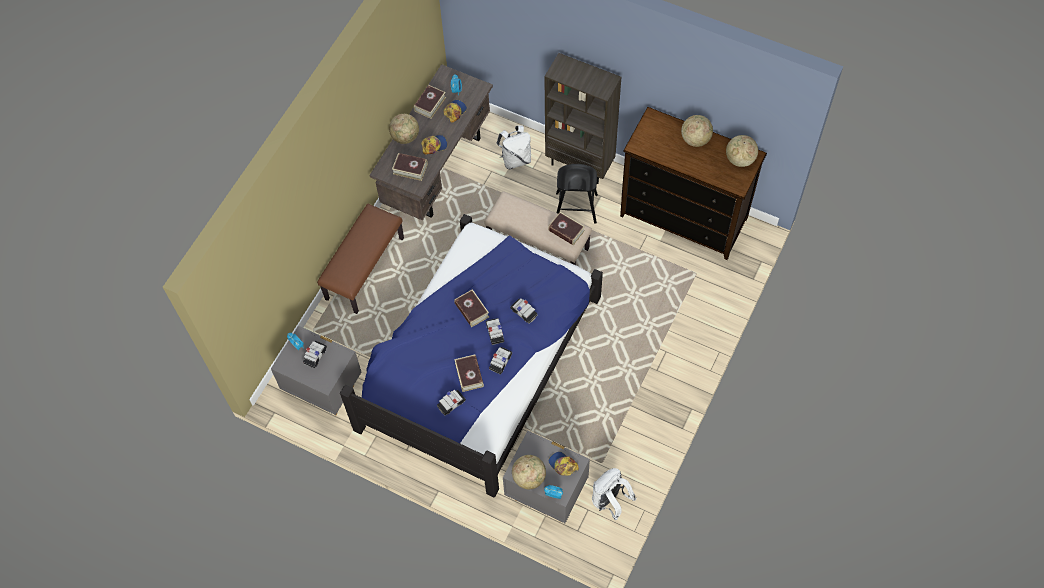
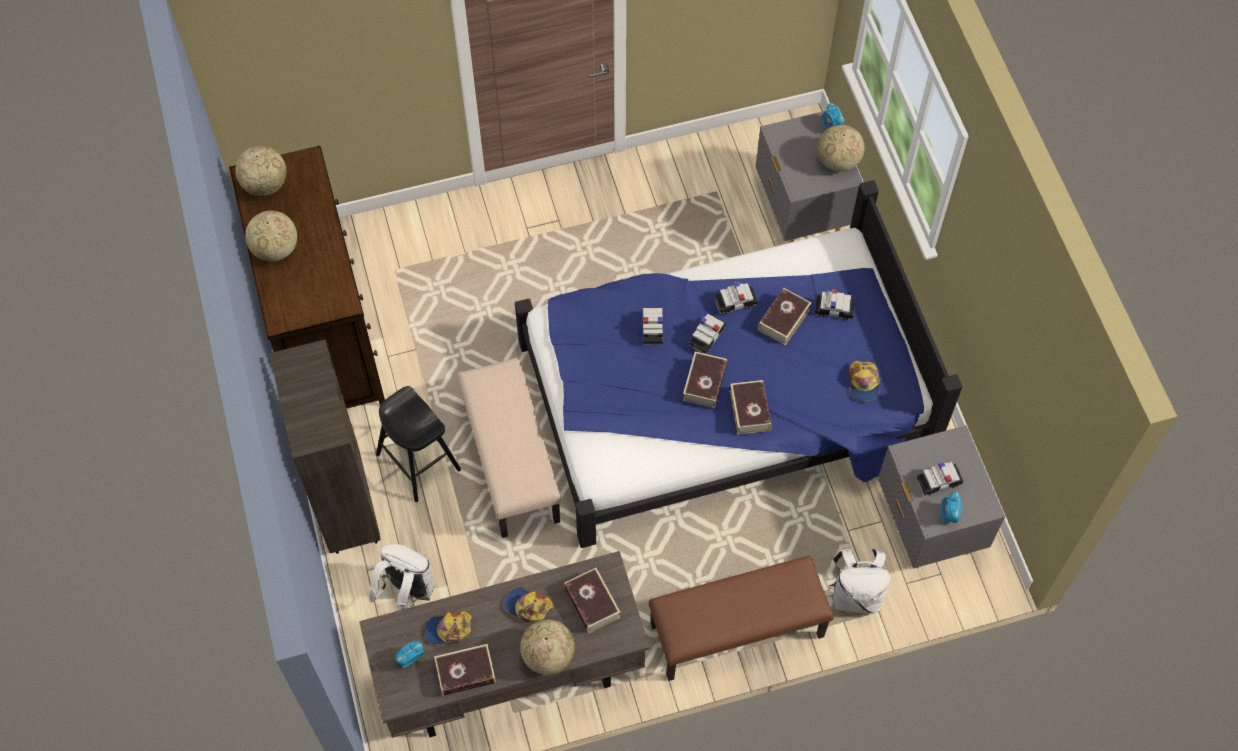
camera: 135 degrees left, 0 degrees up
(563, 465) = (792, 143): cap -> cap (863, 383)
(566, 231) = (490, 389): book -> book (750, 410)
(610, 501) = (748, 155): white backpack -> white backpack (856, 595)

